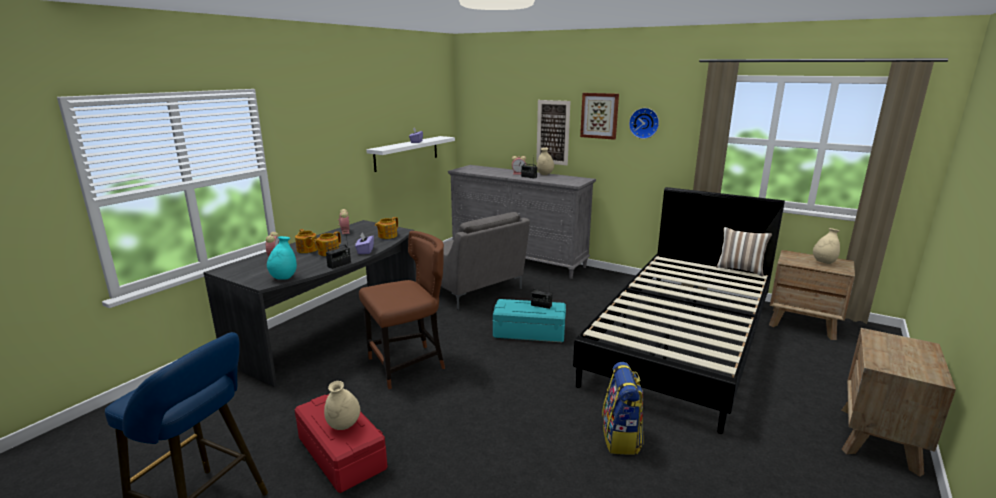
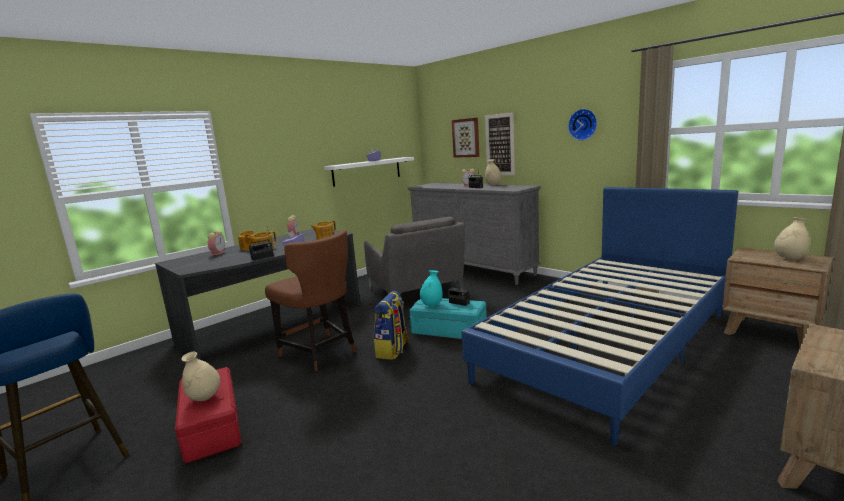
camera: 15 degrees right, 5 degrees down
(284, 278) = (208, 267): turquoise vase -> turquoise vase (432, 305)
(408, 365) = (320, 353): brown chair -> brown chair turned 60 degrees clockwise
(599, 115) = (540, 123): picture -> picture (466, 138)
(621, 438) = (491, 439): backpack -> backpack (393, 350)
(682, 341) = (609, 345): black bed -> blue bed
(740, 269) = (691, 271): pillow -> none

